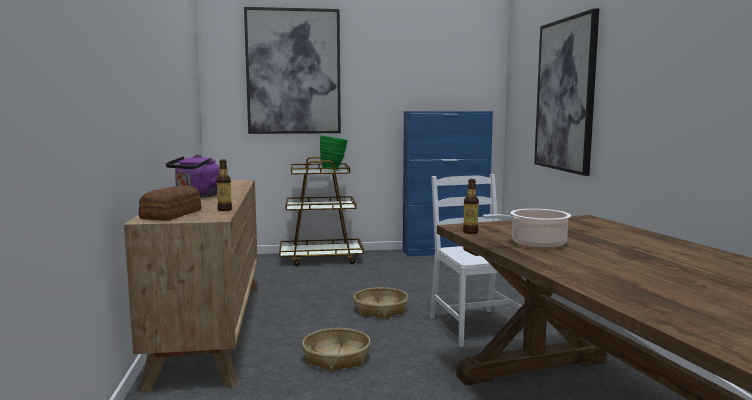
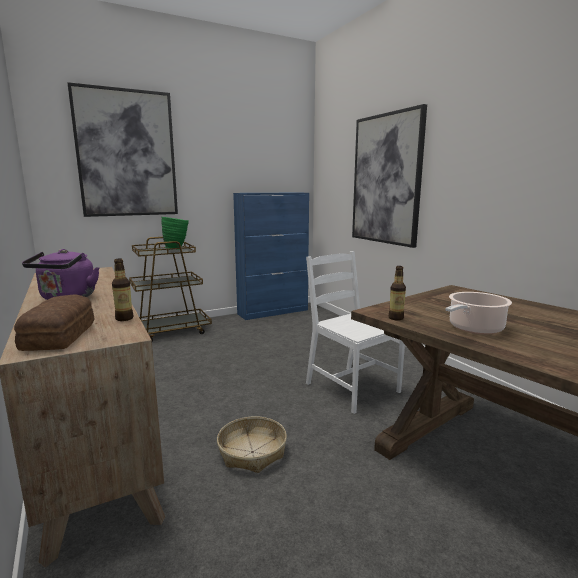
camera: 20 degrees left, 5 degrees up
(380, 310) = (258, 382): basket -> none

